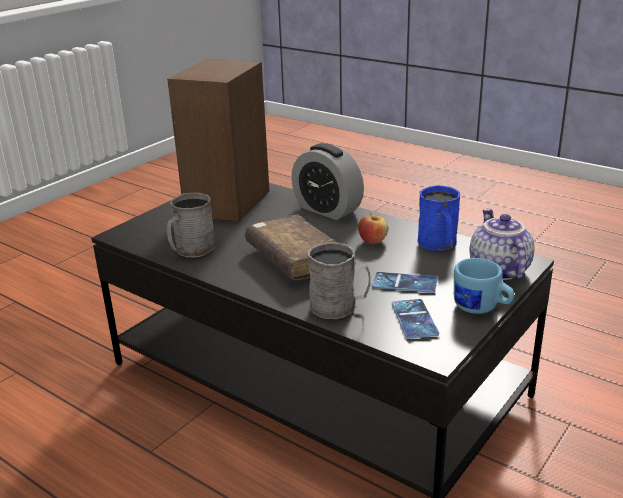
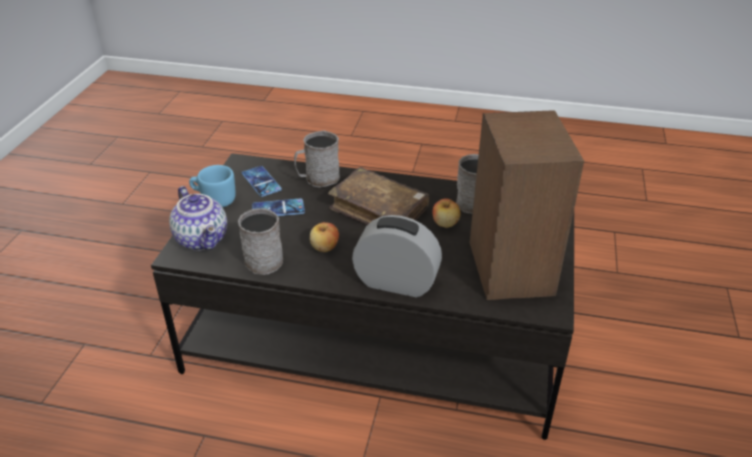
camera: 155 degrees right, 10 degrees up
(242, 238) = (445, 223): none -> apple
(439, 244) = (261, 258): blue mug -> grey mug

